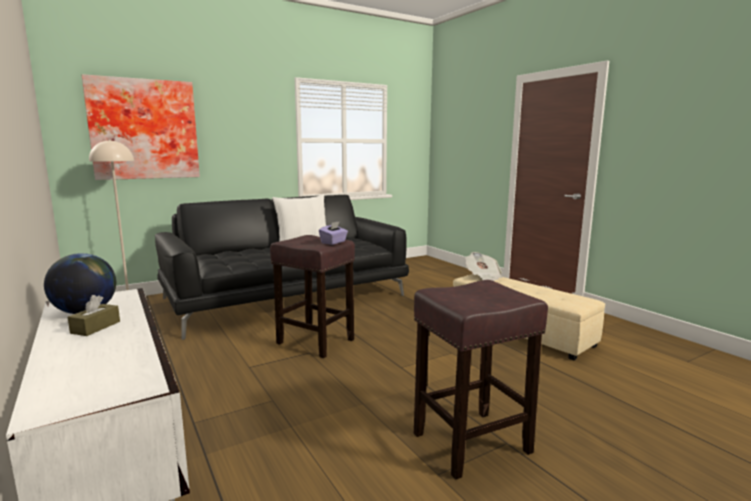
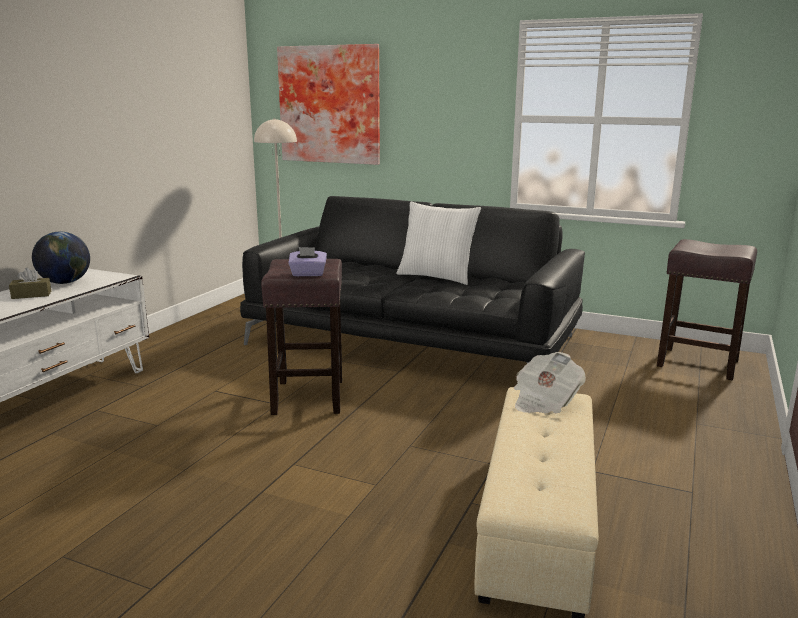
camera: 55 degrees right, 5 degrees up
(470, 443) = (135, 561): brown stool -> brown stool (696, 363)

